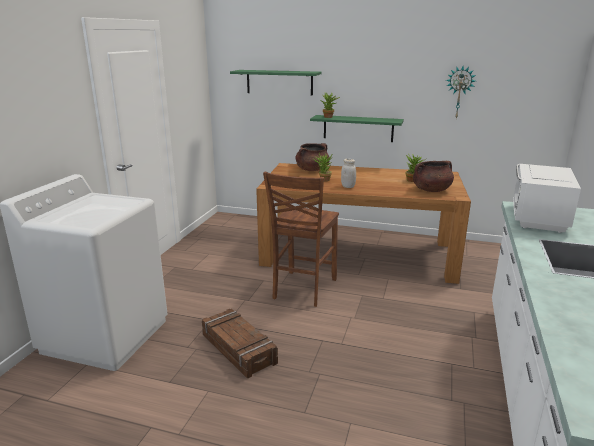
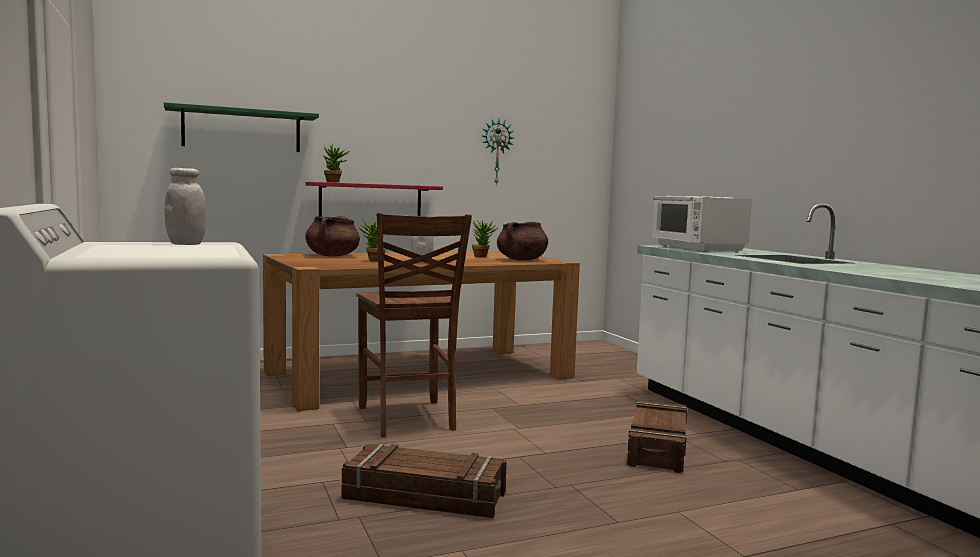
camera: 40 degrees left, 15 degrees down
(118, 201) = (186, 244): none -> white jar
(358, 128) = (371, 201): green shelf -> red shelf
(420, 367) = (656, 447): none -> crate

